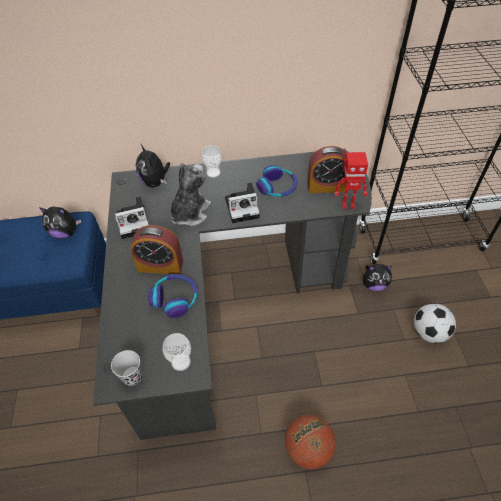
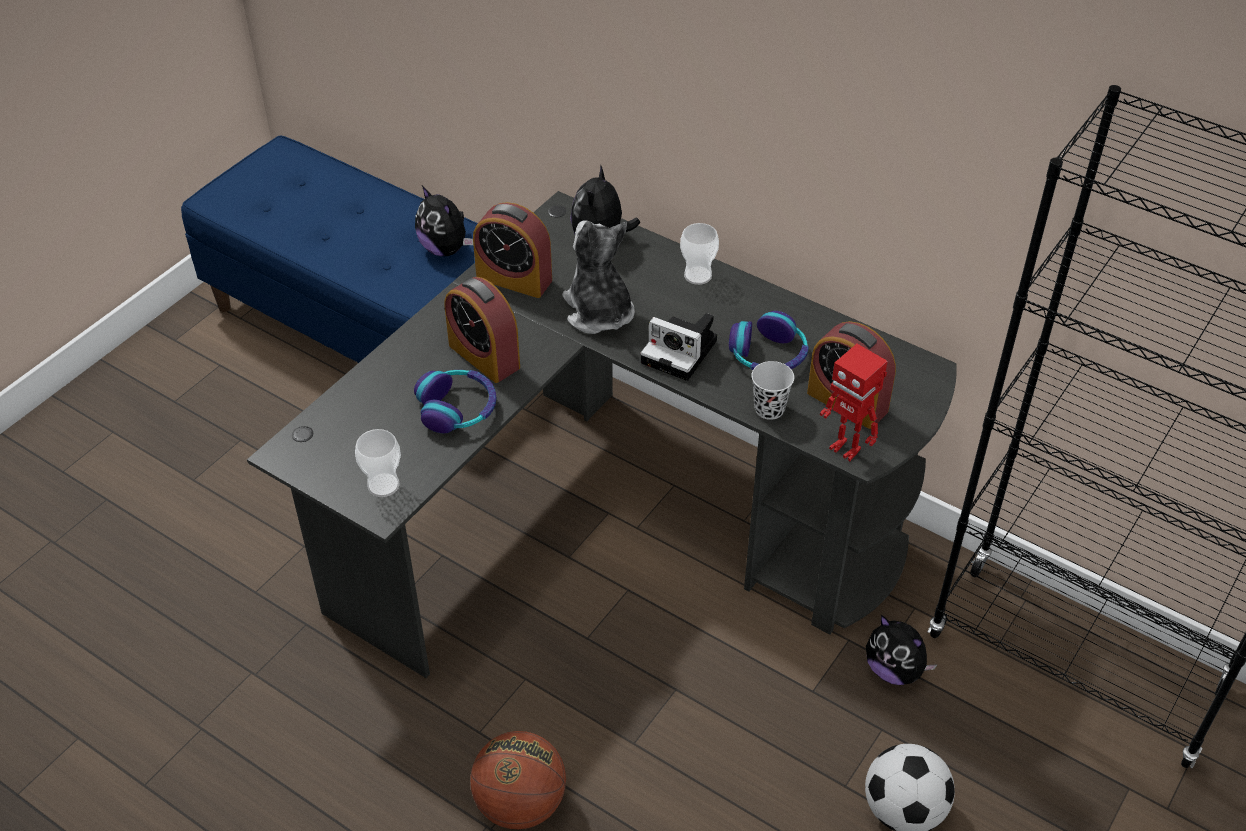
camera: 40 degrees right, 5 degrees down
(132, 376) = (314, 461): black cup -> black cup (769, 409)
(135, 222) = (514, 279): camera -> alarm clock
(190, 213) = (599, 312): plush toy -> plush toy turned 90 degrees counterclockwise

